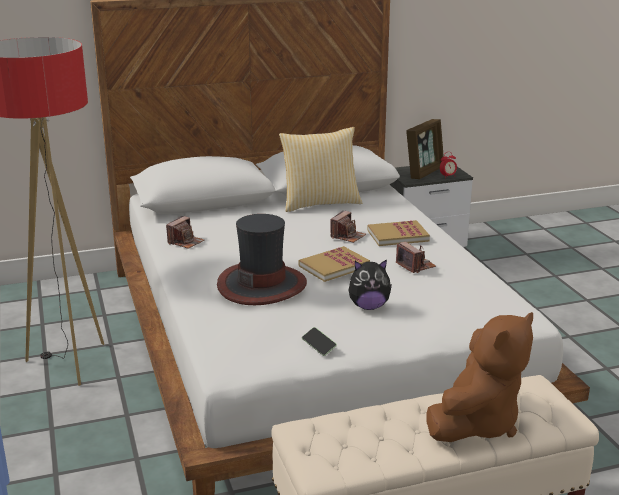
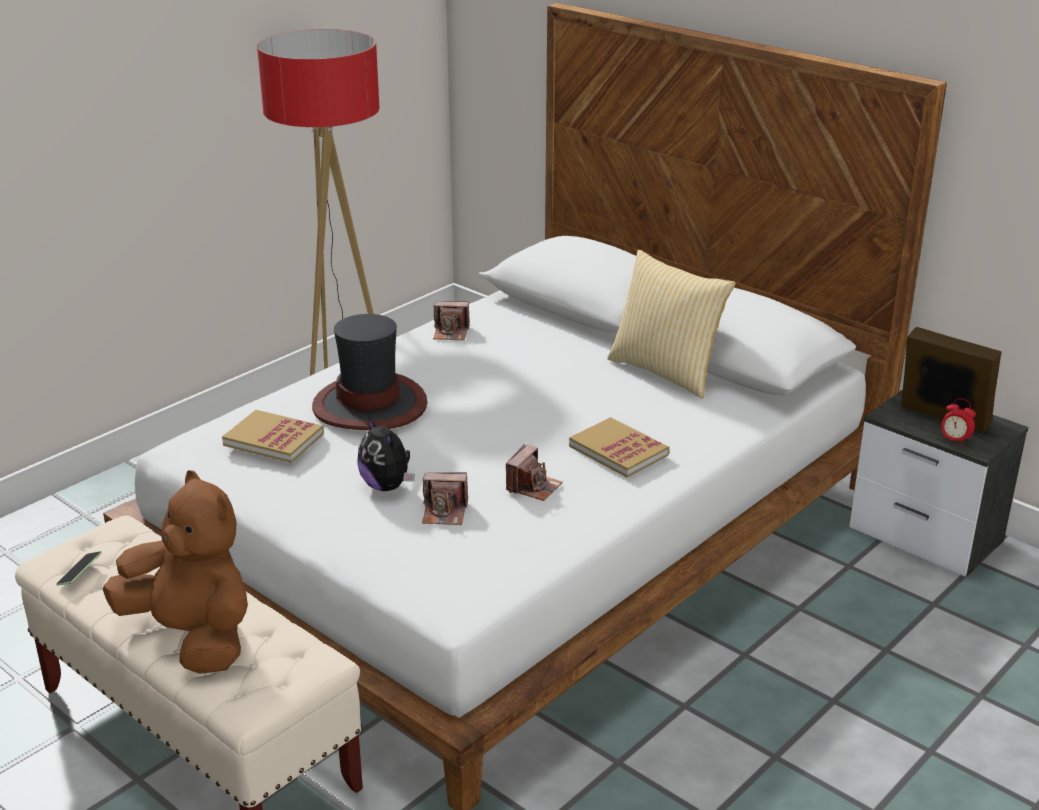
camera: 60 degrees right, 5 degrees up
(319, 346) = (260, 481): phone -> phone (80, 574)
(334, 266) = (468, 433): book -> book (273, 439)
(347, 236) = (573, 418): camera -> camera (445, 512)
(424, 172) = (942, 418): picture frame -> picture frame turned 150 degrees counterclockwise
(476, 423) = (193, 637): brown plush toy -> brown plush toy turned 150 degrees counterclockwise

